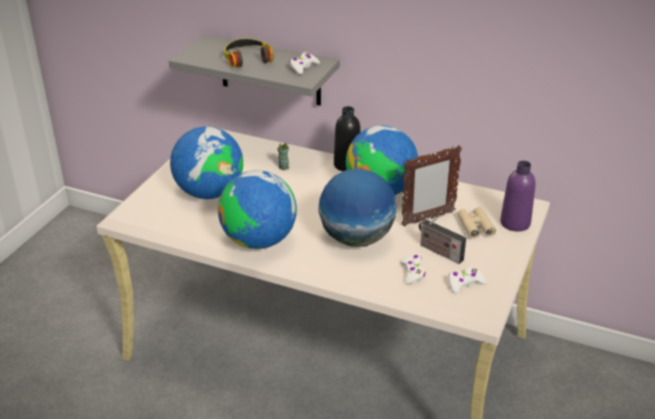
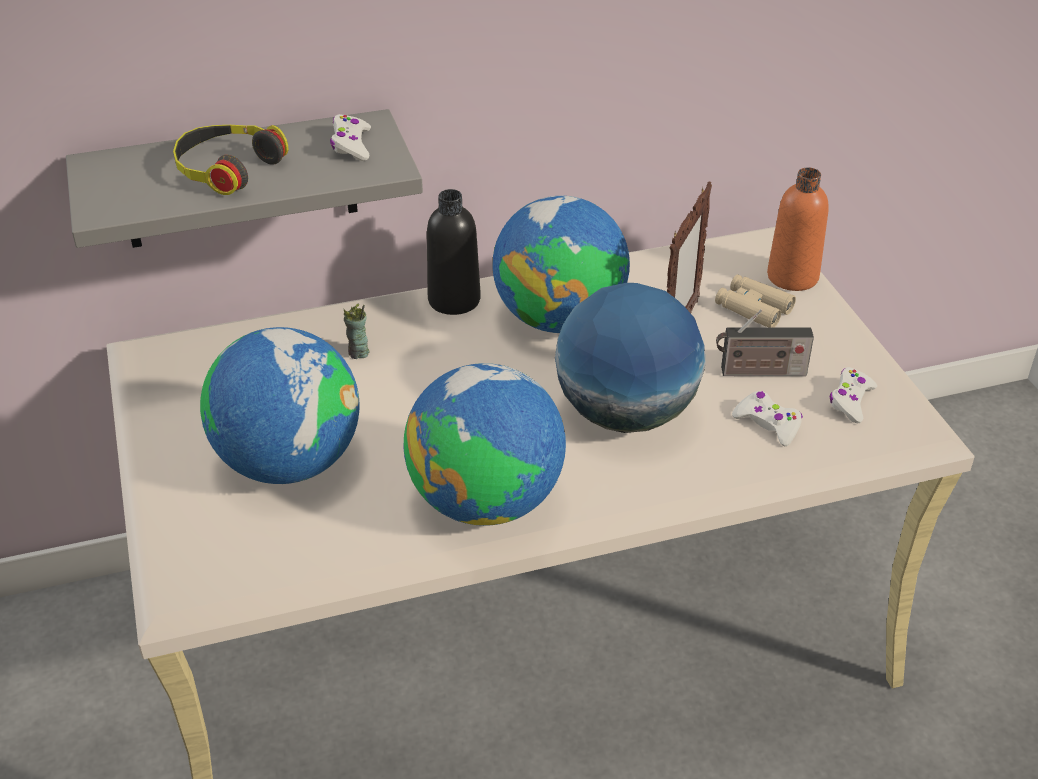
camera: 40 degrees left, 5 degrees up
(515, 223) = (792, 277): purple bottle -> orange bottle

